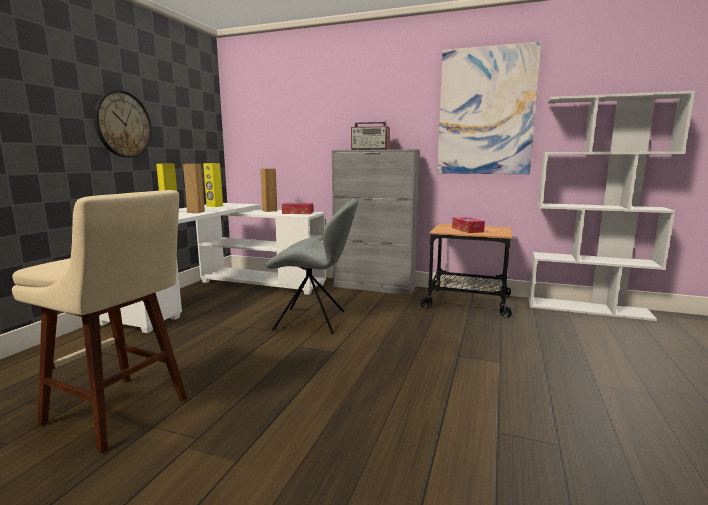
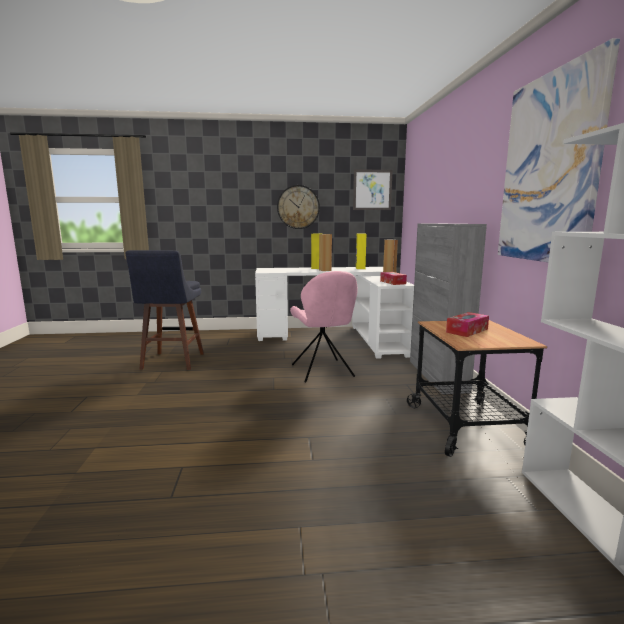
camera: 65 degrees right, 0 degrees up
(122, 413) = (171, 362): beige stool -> blue stool
(197, 110) = (372, 190): none -> picture
(313, 321) = (323, 371): grey chair -> pink chair
(370, 149) = (447, 223): radio -> none

